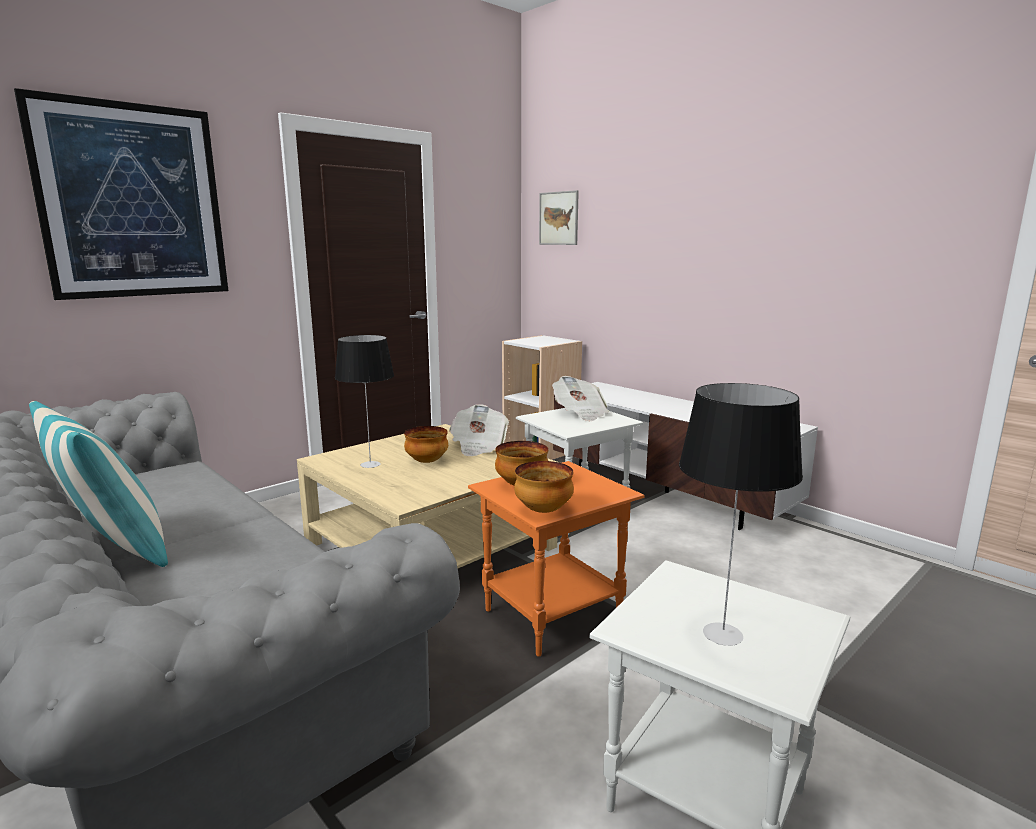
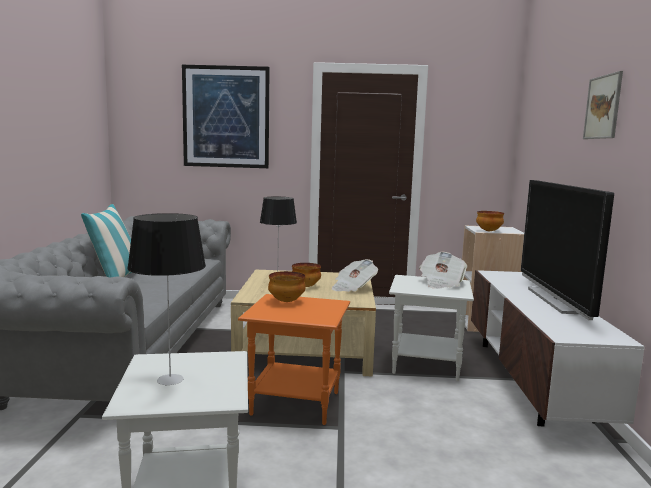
camera: 45 degrees right, 5 degrees down
(542, 510) = (260, 313): bowl -> bowl (488, 231)
(558, 218) = (530, 127): picture -> picture (603, 107)
(684, 405) = (557, 300): none -> television

